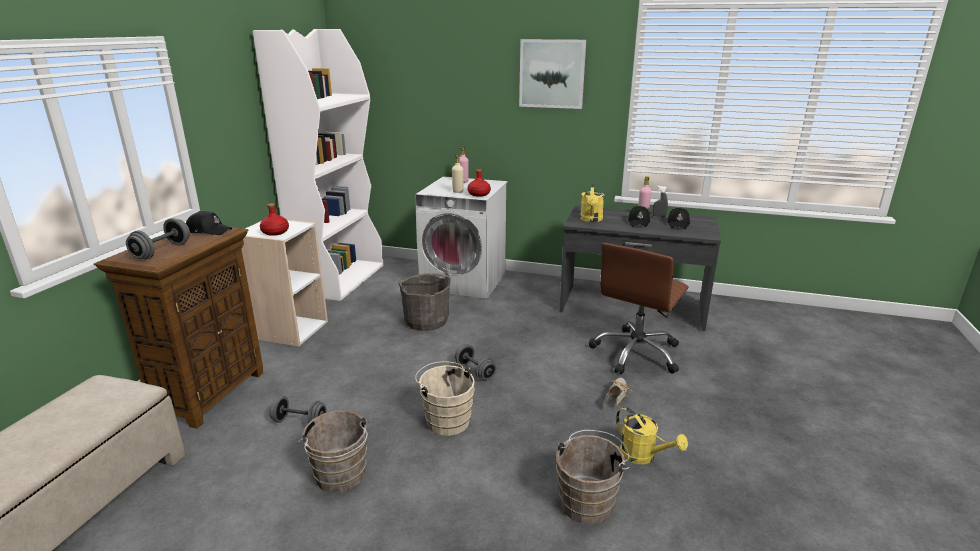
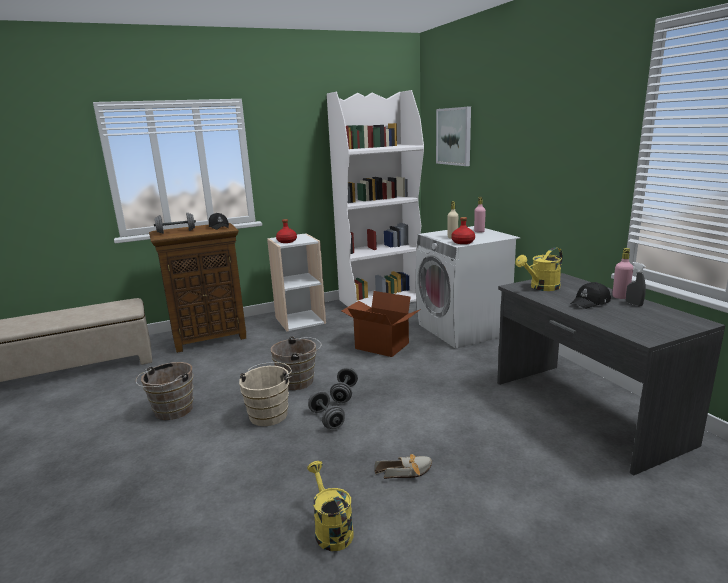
camera: 50 degrees right, 5 degrees down
(299, 422) = (211, 372): grey dumbbell -> grey dumbbell (326, 419)
(426, 321) = (381, 346): grey bucket -> cardboard box
(552, 74) = (563, 120): picture -> picture (454, 136)
(588, 501) = (235, 524): brown bucket -> brown bucket (299, 381)
(636, 353) = (501, 451): brown office chair -> none
(643, 456) = (331, 529): yellow watering can -> yellow watering can turned 150 degrees clockwise
(678, 224) = (638, 317): black cap -> none

